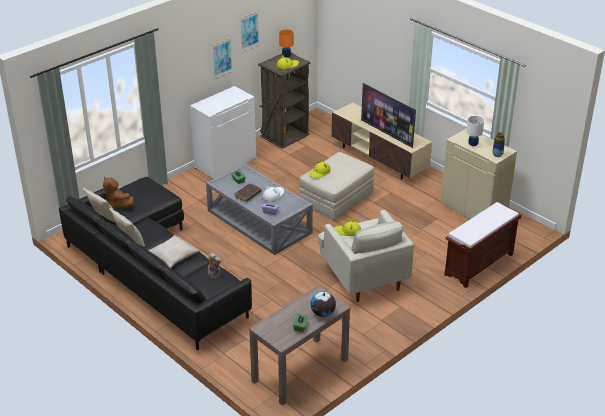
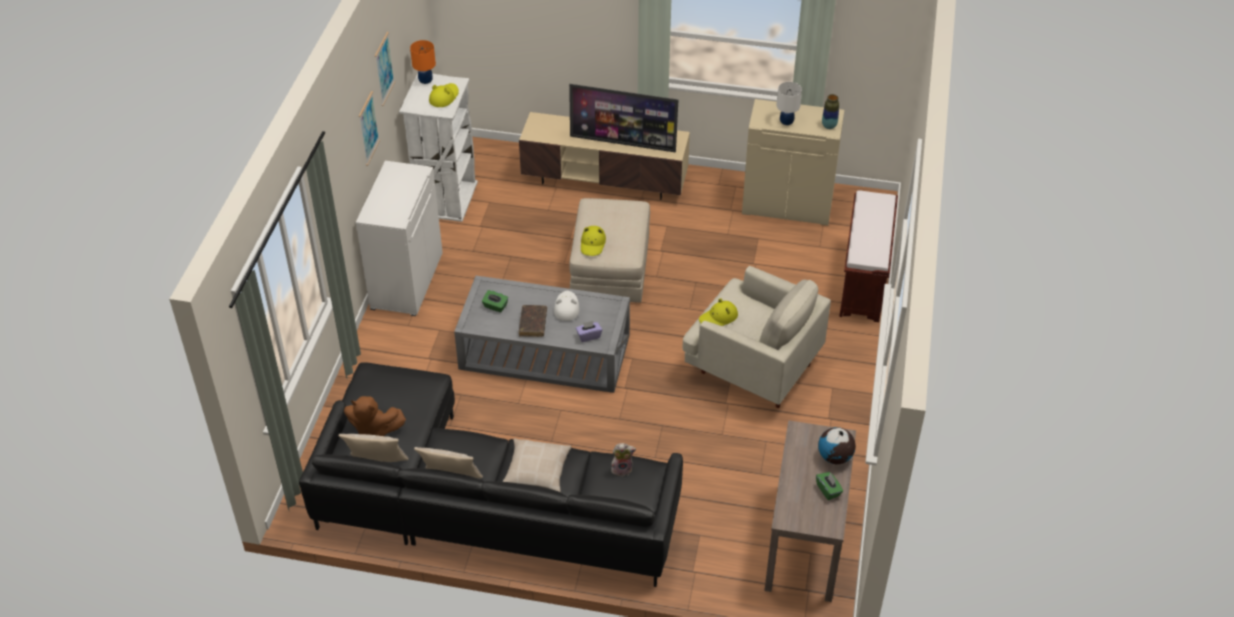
camera: 35 degrees left, 10 degrees up
(285, 135) = (445, 198): brown bookcase -> white bookcase

